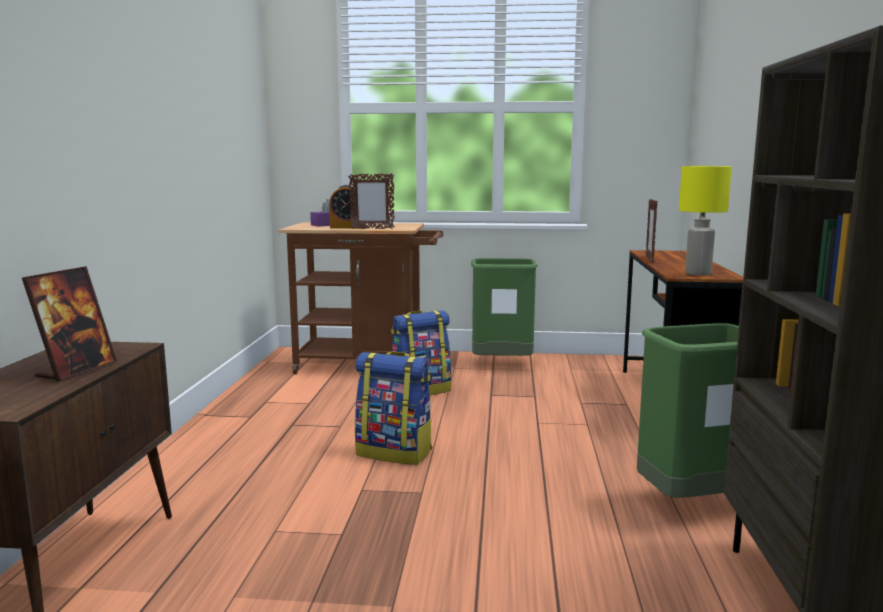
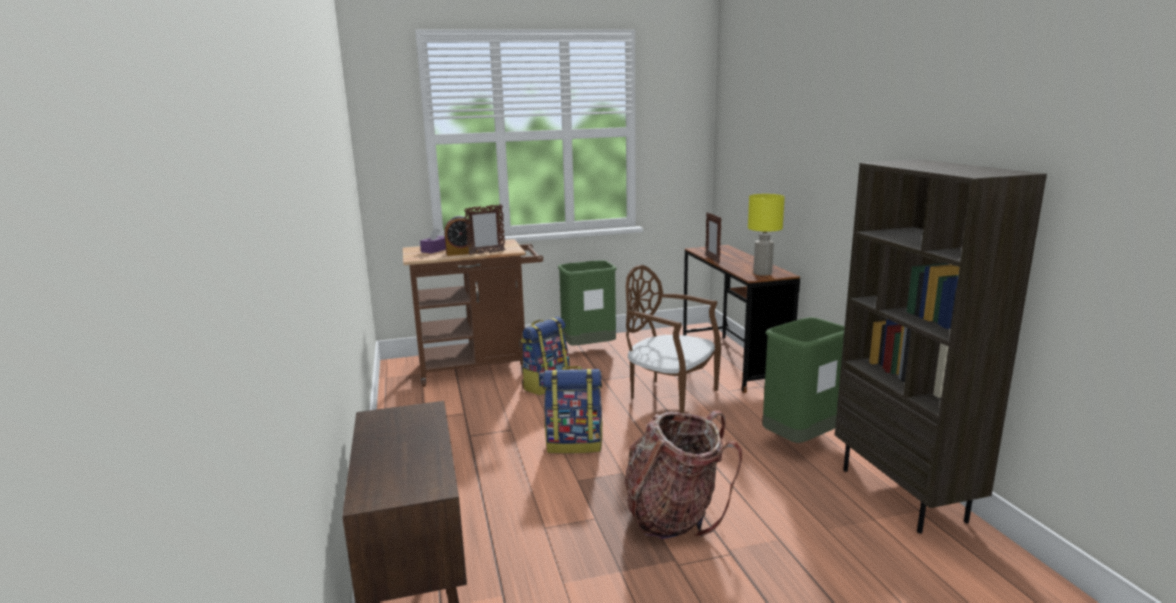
camera: 20 degrees left, 5 degrees up
(76, 370) = (421, 441): picture frame -> none
(440, 553) = (674, 516): none -> backpack
(556, 423) = (670, 396): none -> brown chair

